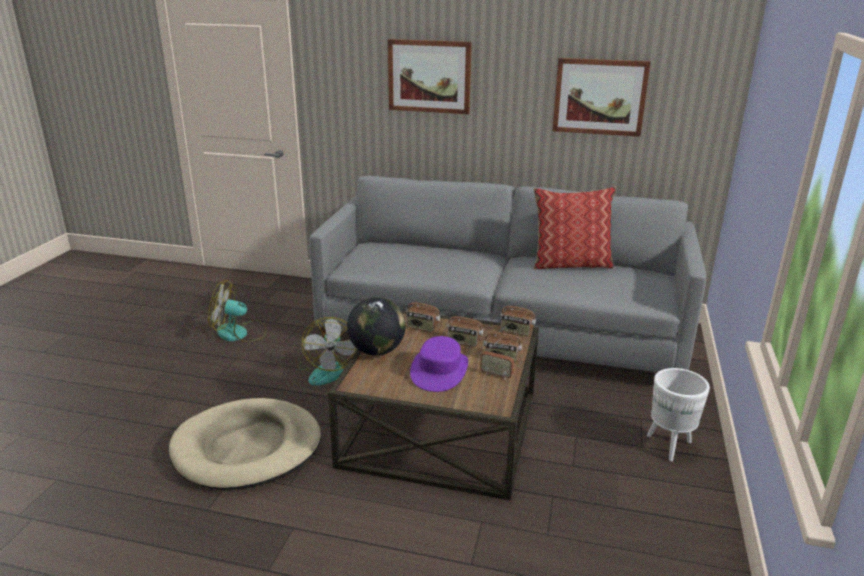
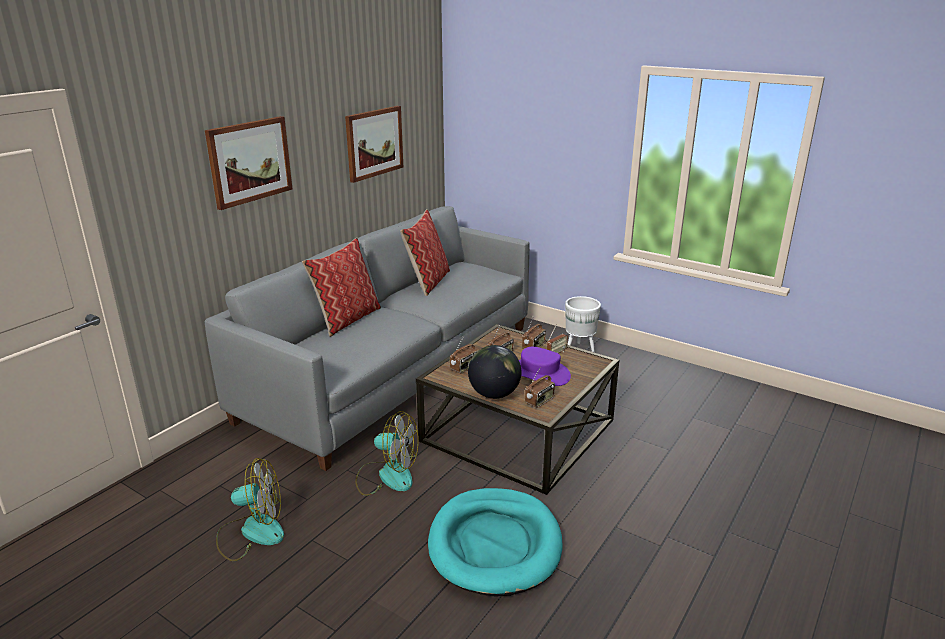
camera: 70 degrees left, 0 degrees up
(239, 333) = (251, 532): fan -> fan turned 120 degrees counterclockwise
(247, 448) = (495, 544): beige dog bed -> turquoise dog bed
(449, 249) = (347, 319): none -> pillow
(516, 331) = (497, 332): radio -> radio (539, 401)

